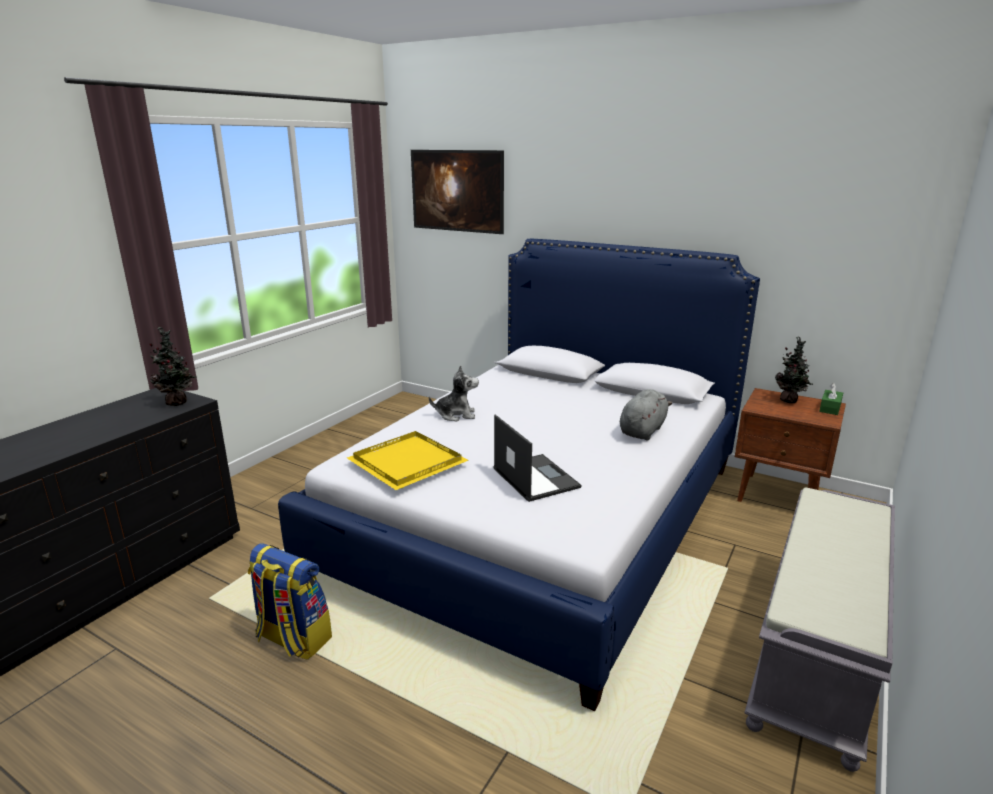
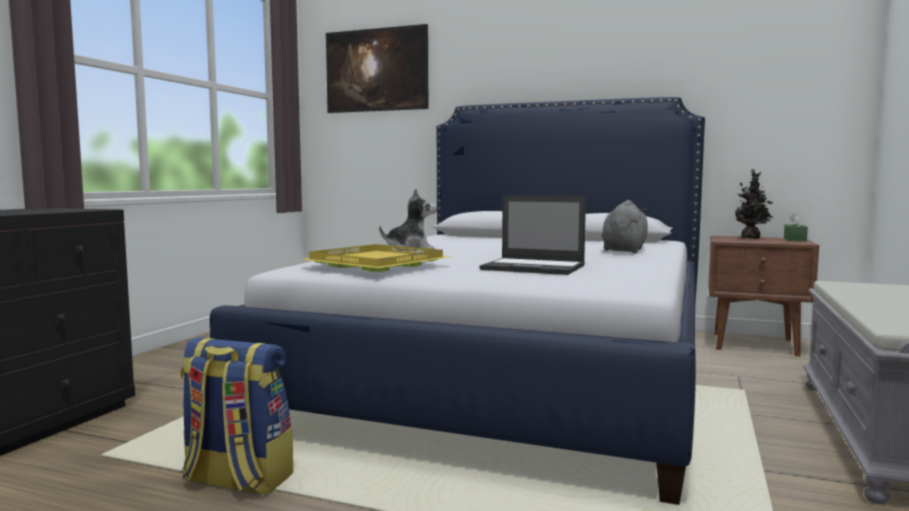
camera: 10 degrees left, 15 degrees down
(178, 403) = (72, 209): potted plant -> none
(535, 477) = (534, 267): laptop -> laptop turned 150 degrees clockwise

